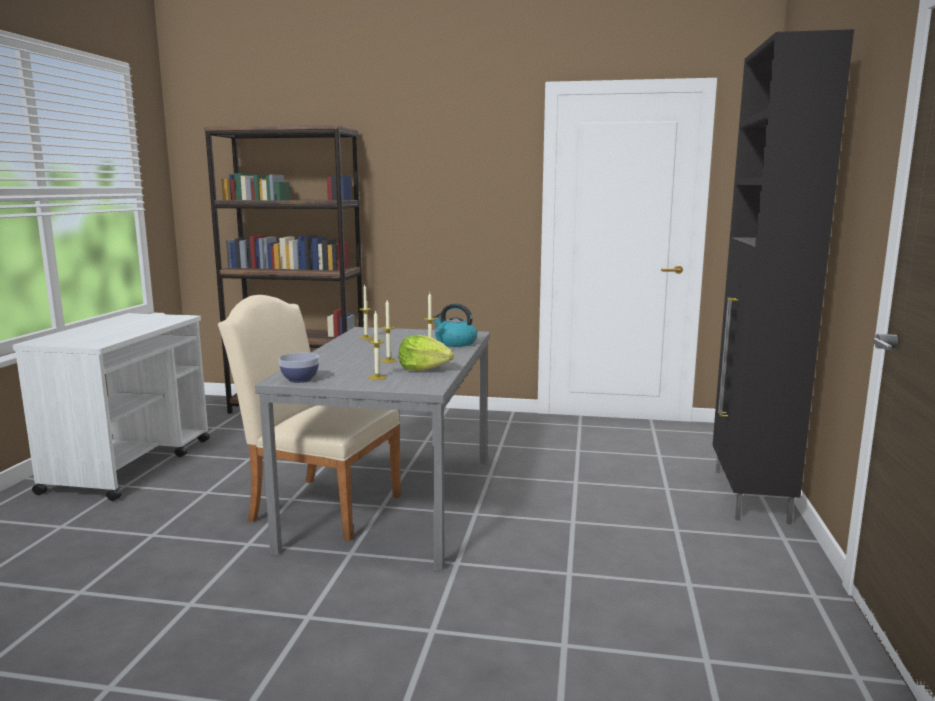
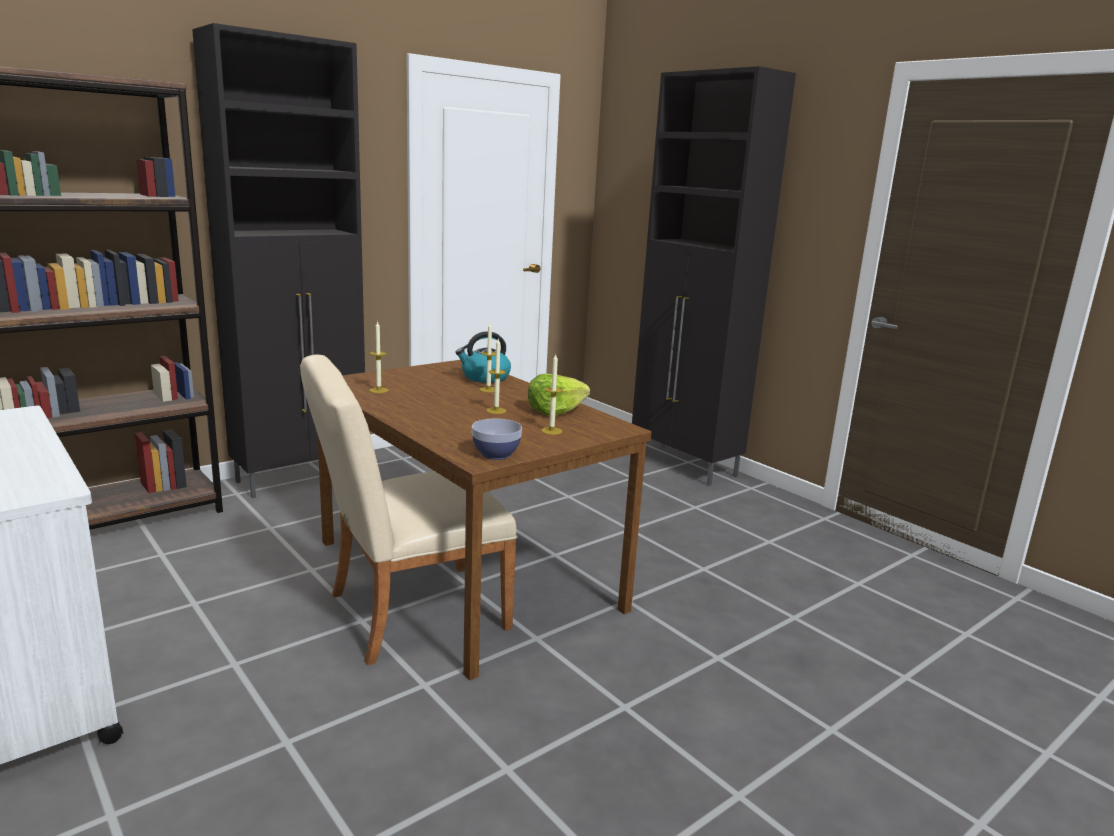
camera: 50 degrees left, 5 degrees up
(392, 500) = (464, 574): grey dining table -> brown dining table
(424, 415) = (302, 478): none -> black cabinet

